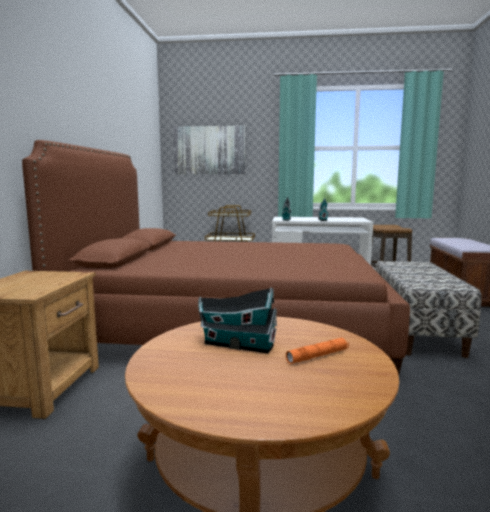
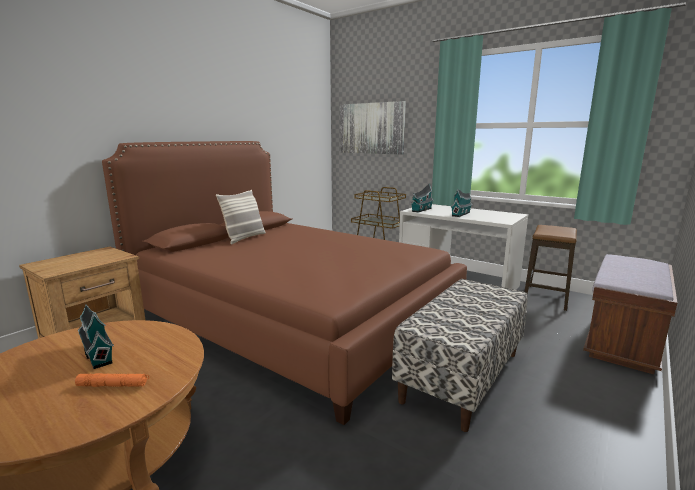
camera: 30 degrees right, 5 degrees up
(161, 252) = (244, 238): none -> pillow

